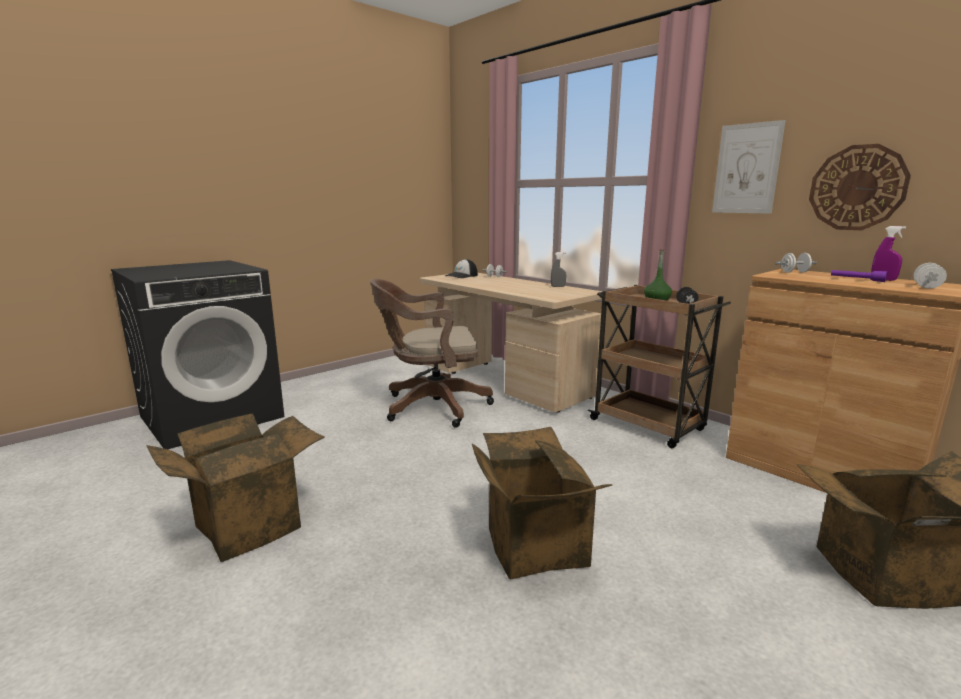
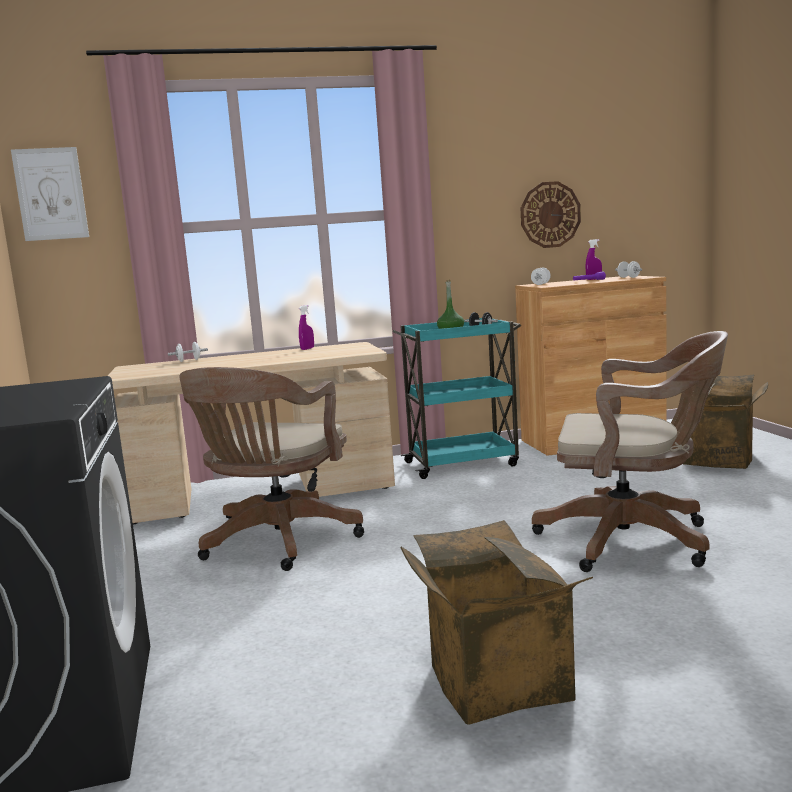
camera: 60 degrees left, 5 degrees down
(462, 276) = (145, 369): cap -> none
(531, 546) = (634, 540): cardboard box -> brown office chair
(558, 286) = (307, 349): grey spray bottle -> purple spray bottle
(648, 425) = (463, 463): brown cart -> turquoise cart
(747, 169) = (467, 202): picture -> picture (51, 194)

